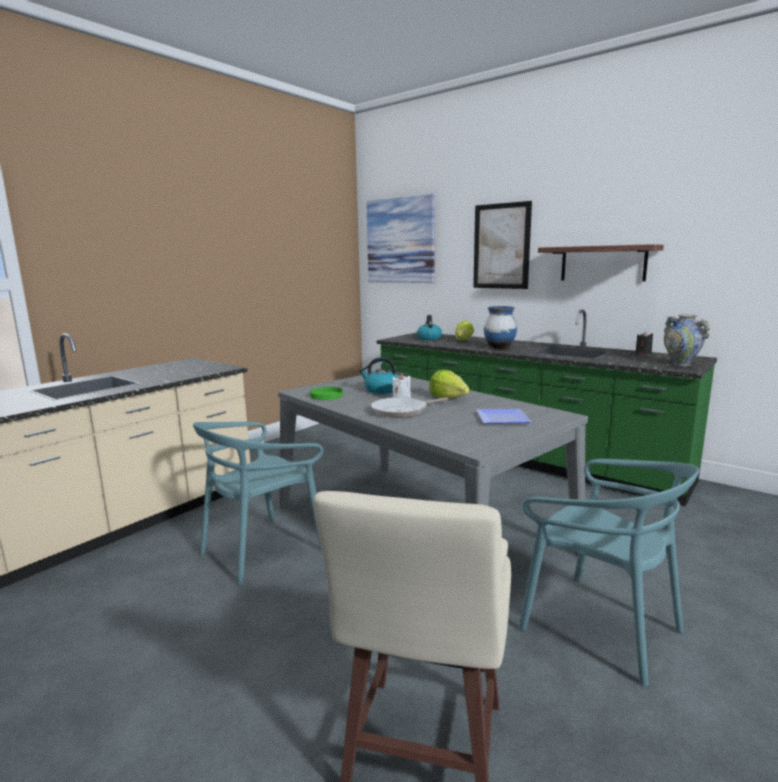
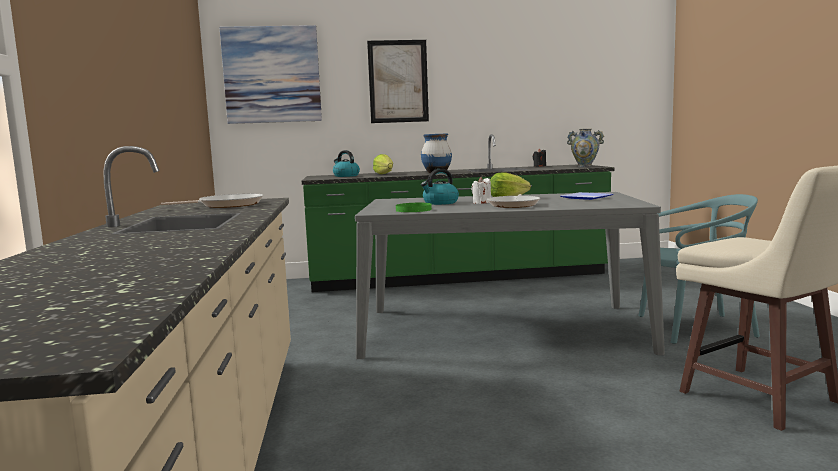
camera: 45 degrees left, 5 degrees down
(184, 370) = (227, 205): none -> frying pan
(262, 549) = (424, 382): turquoise chair -> none
(603, 263) = (493, 96): shelf -> none

